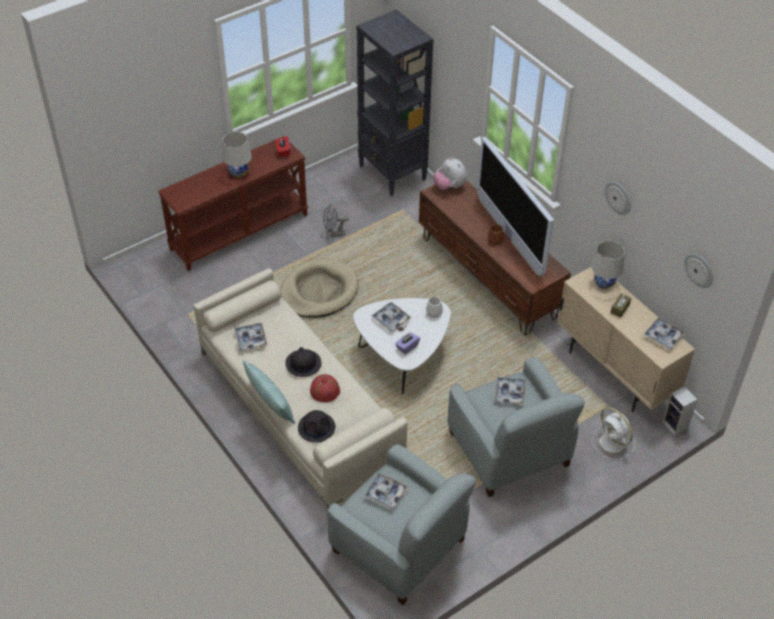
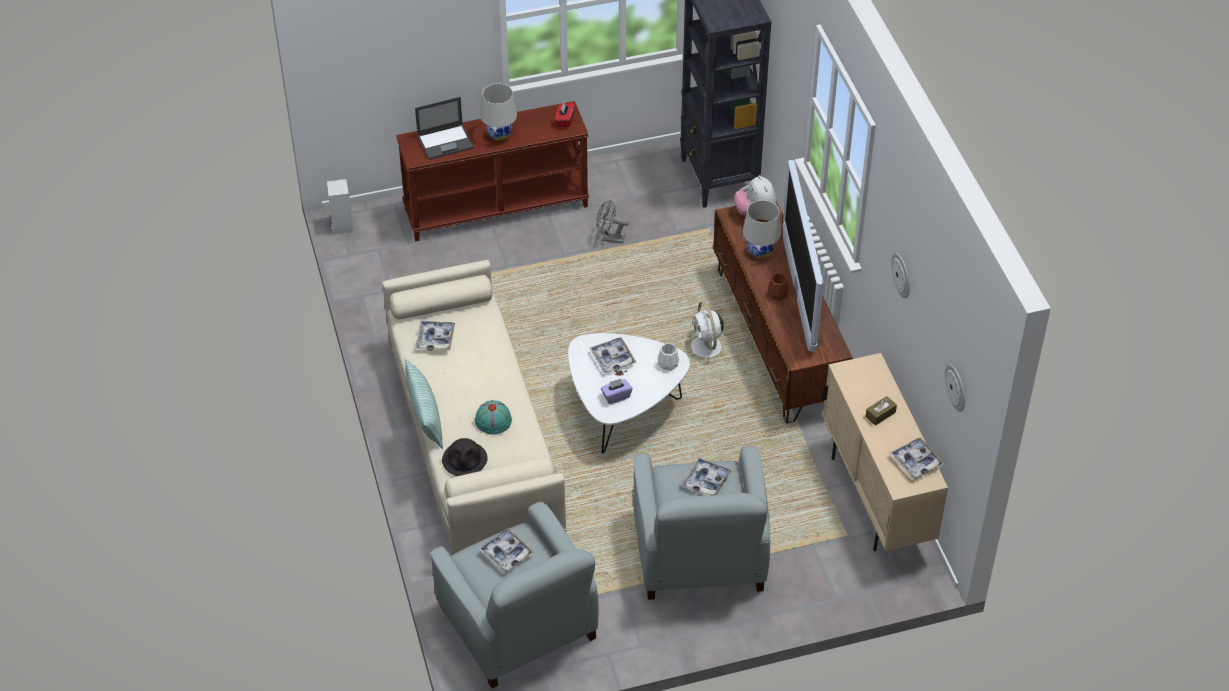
camera: 20 degrees right, 0 degrees up
(199, 187) = (446, 142): none -> laptop
(303, 363) = (482, 383): black hat -> none
(319, 291) = (559, 305): beige dog bed -> none
(324, 390) = (493, 420): red hat -> turquoise hat
(604, 283) = (877, 378): white table lamp -> white table lamp (760, 251)
(613, 443) = (831, 580): white fan -> white fan (706, 348)
(676, 425) = (921, 582): speaker -> speaker (343, 226)

